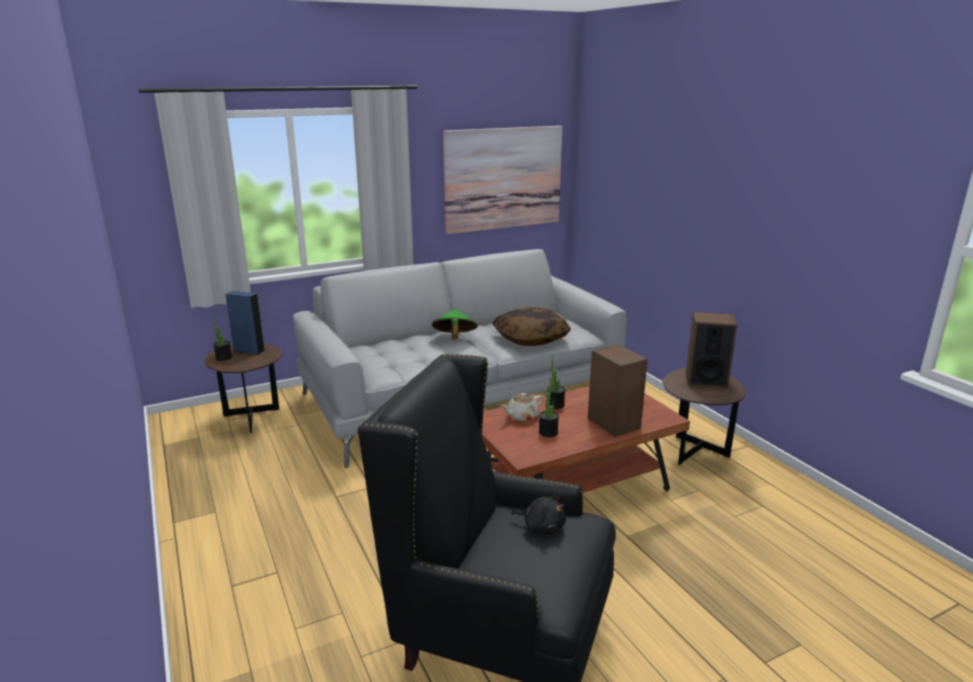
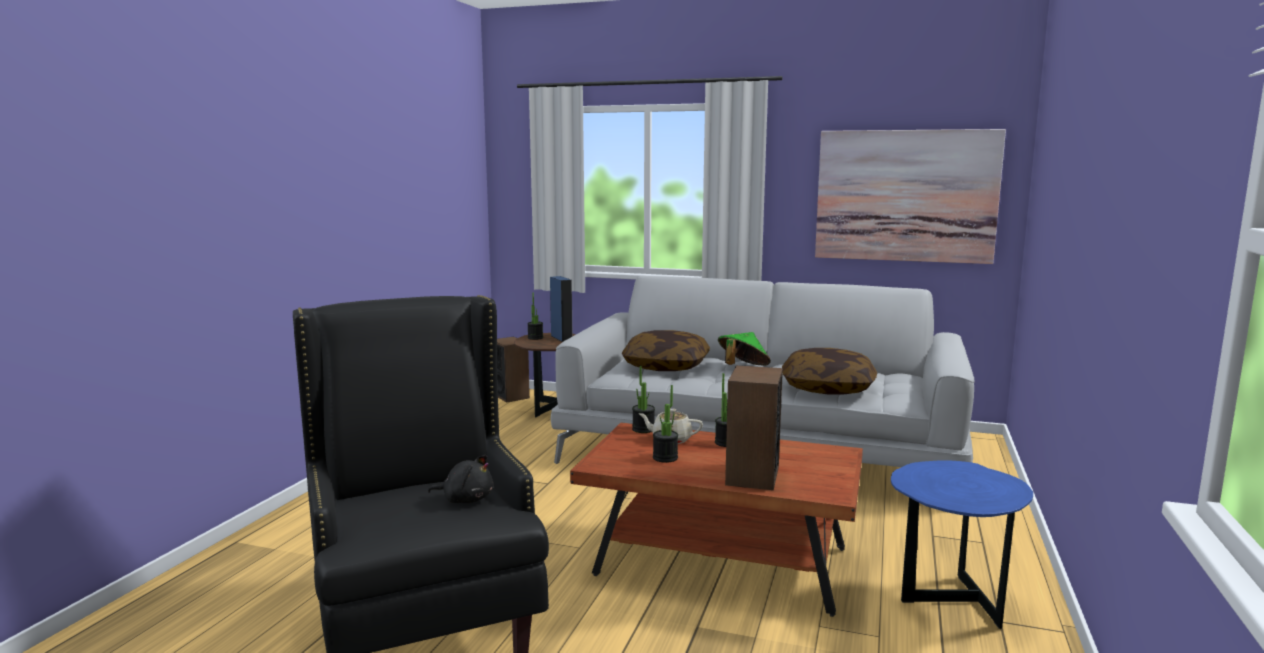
camera: 45 degrees right, 10 degrees down
(400, 353) = (666, 366): none -> pillow
(490, 415) = (643, 429): none -> potted plant
(542, 527) = (465, 499): black plush toy -> black plush toy turned 60 degrees counterclockwise
(694, 454) = (949, 603): brown side table -> blue side table
(706, 380) = (977, 481): speaker -> speaker (511, 396)

